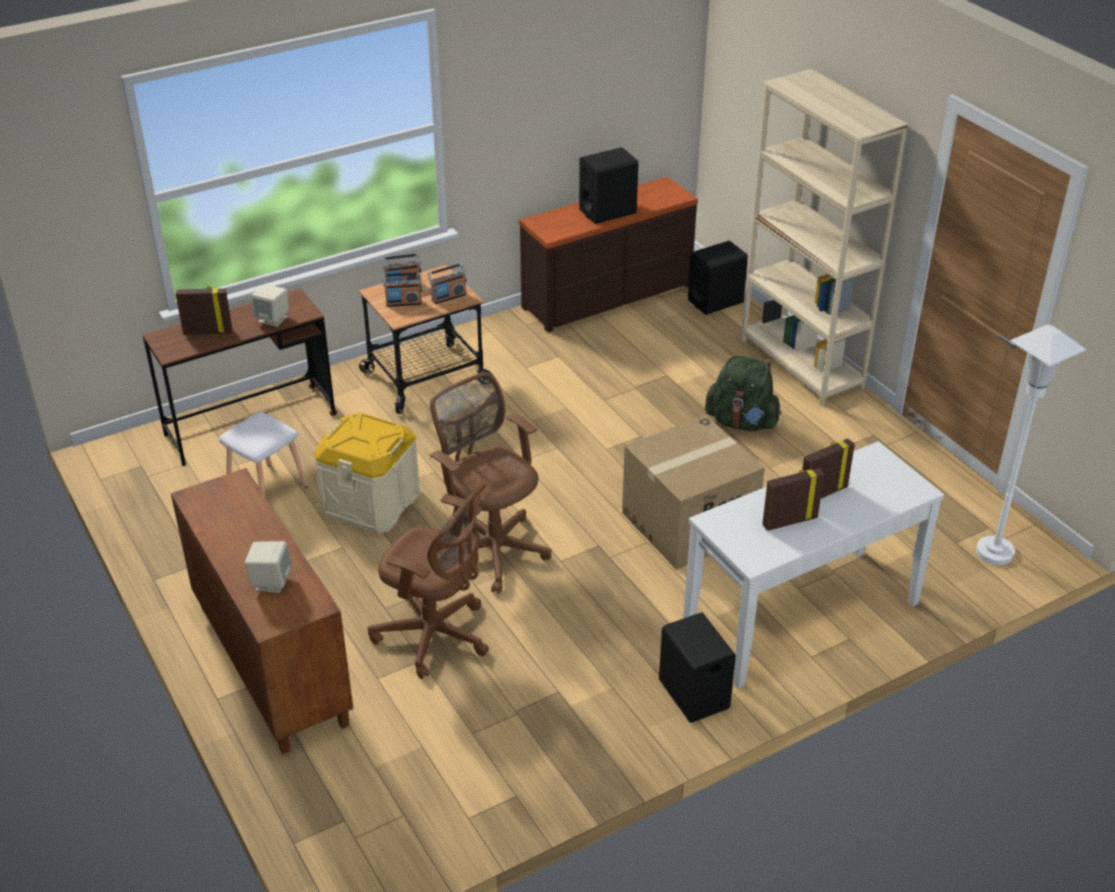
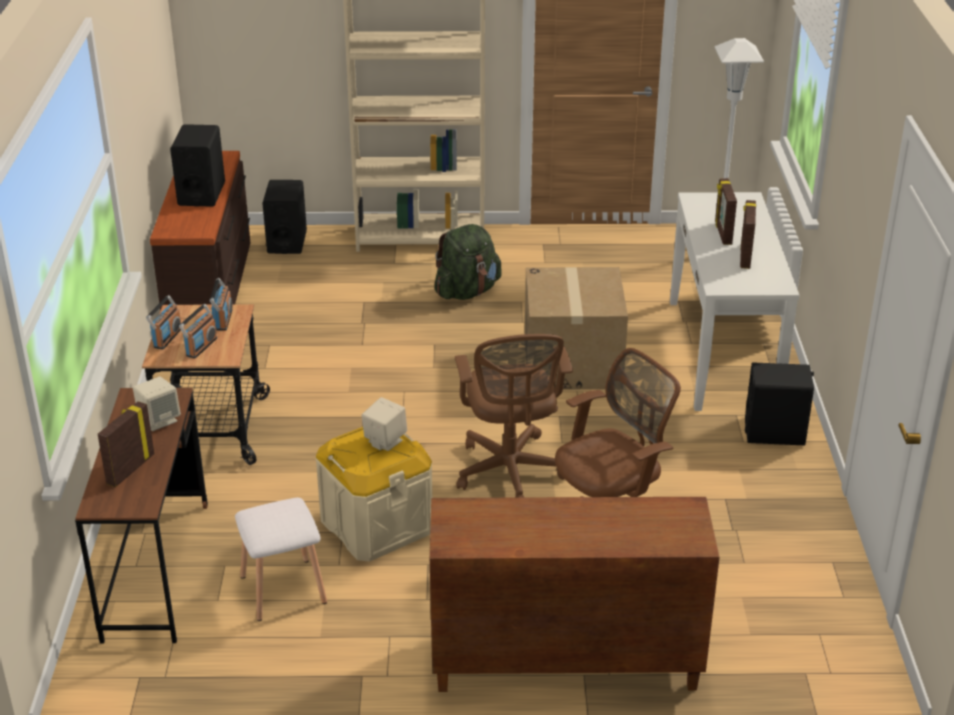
camera: 60 degrees left, 5 degrees down
(271, 582) = (633, 526): beige speaker -> beige speaker (384, 441)
(492, 547) = (510, 473): brown office chair -> brown office chair turned 90 degrees counterclockwise

